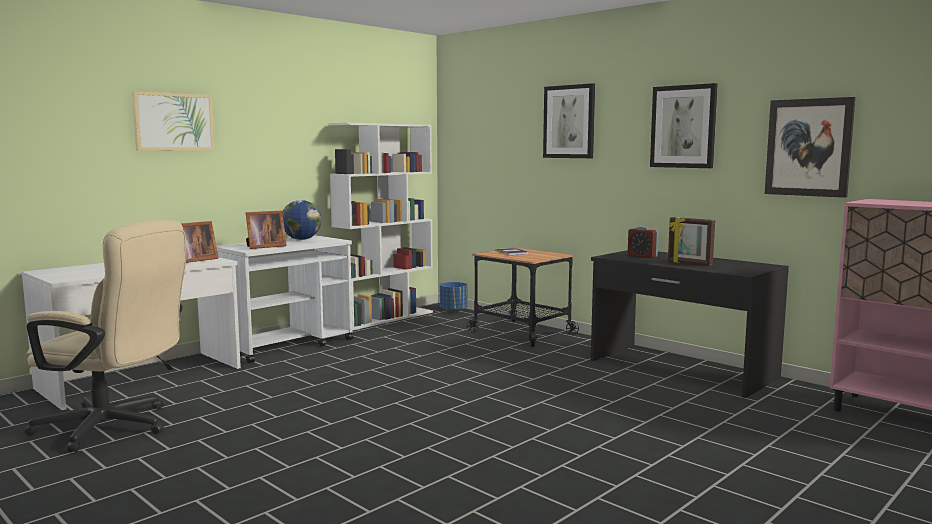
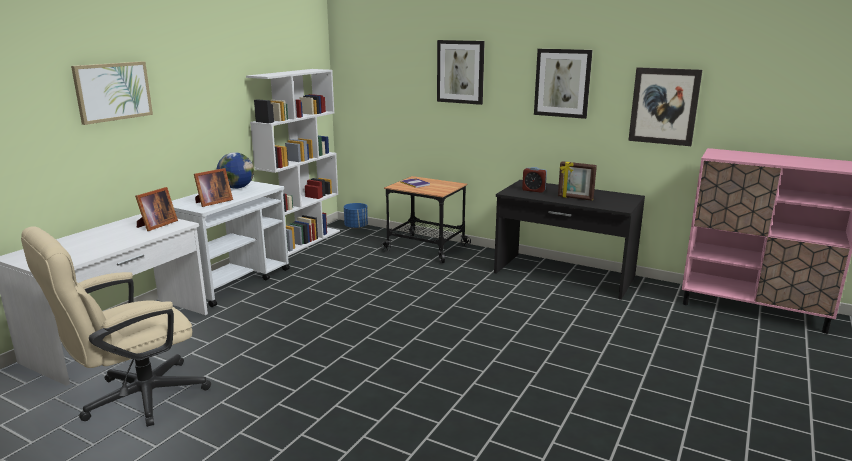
camera: 15 degrees left, 10 degrees up
(114, 428) = (133, 399): beige office chair -> beige office chair turned 135 degrees clockwise

